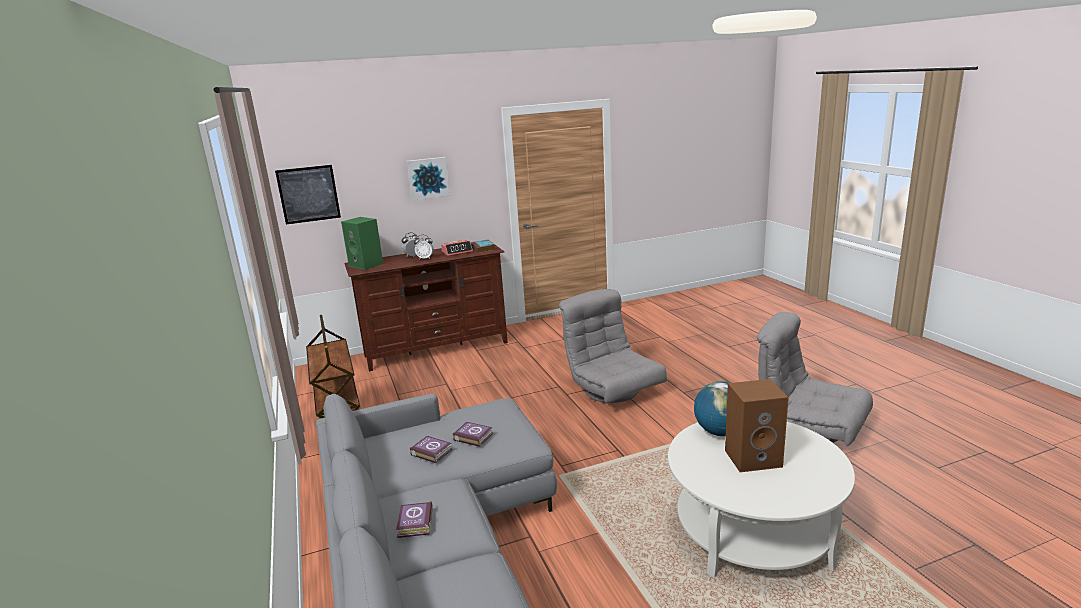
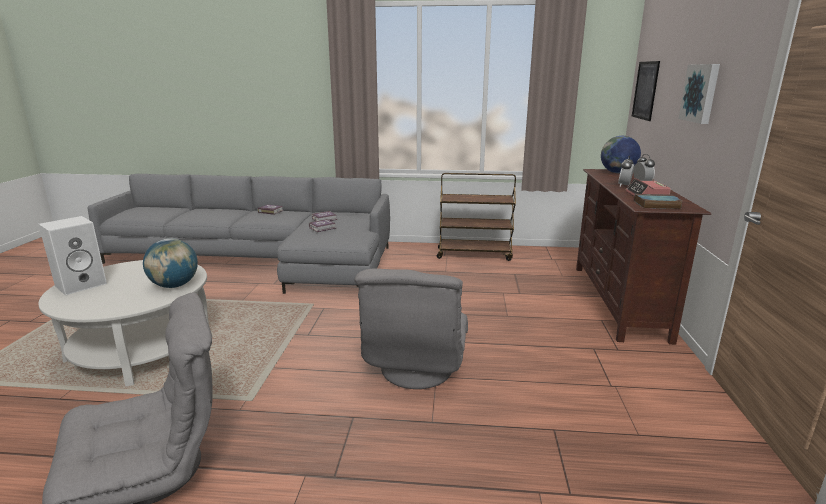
camera: 115 degrees right, 0 degrees up
(367, 264) = (617, 173): green speaker -> globe
(612, 390) = (414, 369): grey armchair -> grey armchair turned 105 degrees clockwise
(753, 457) = (131, 284): brown speaker -> none
(800, 488) = (82, 284): none -> white speaker

